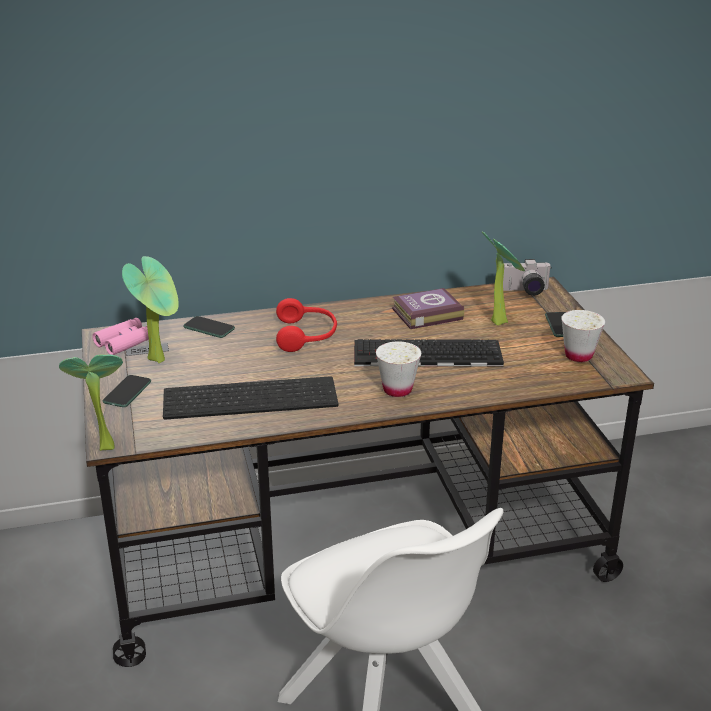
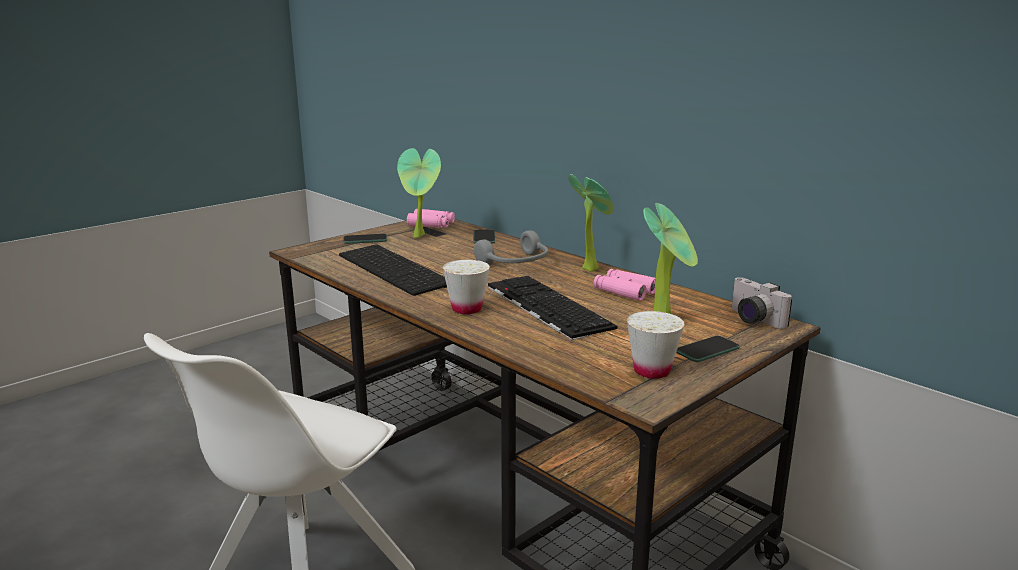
camera: 60 degrees right, 10 degrees down
(103, 445) = (291, 250): potted plant -> potted plant (590, 268)
(307, 335) = (516, 263): red headphones -> grey headphones
(425, 314) = (624, 291): book -> pink binoculars

